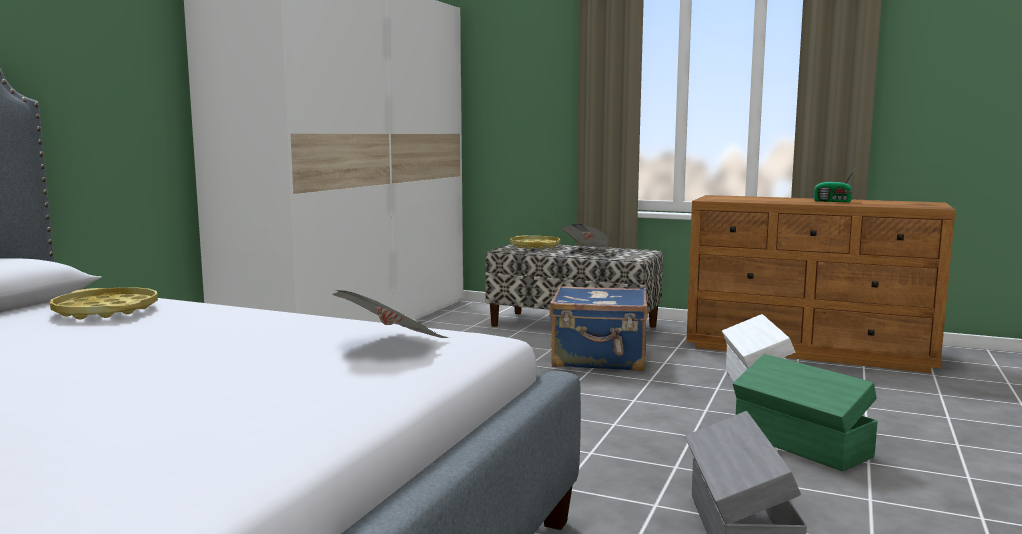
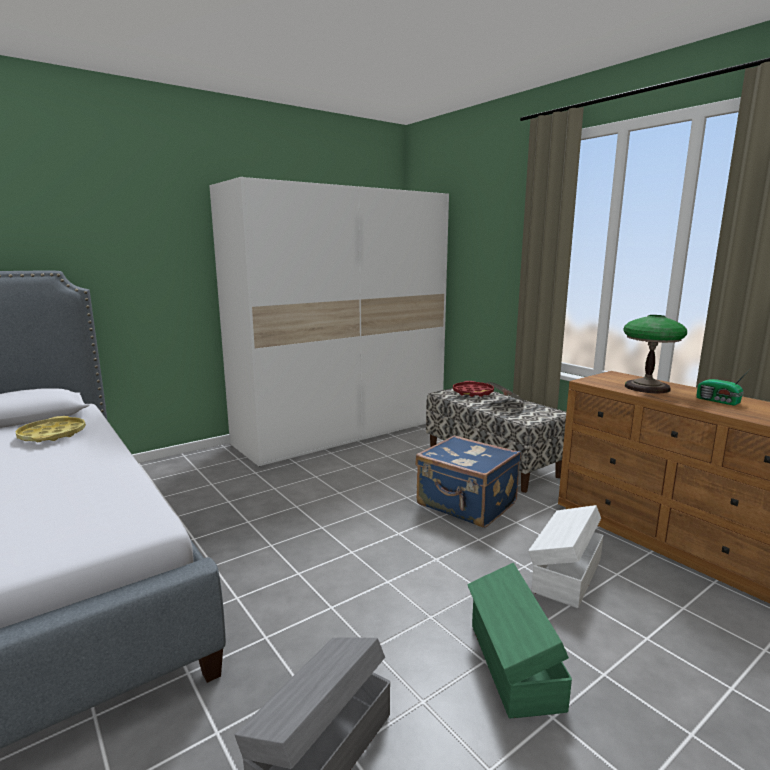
camera: 30 degrees right, 5 degrees up
(393, 345) = (87, 516): newspaper -> none
(535, 246) = (473, 392): yellow tray -> red tray
(764, 199) = (647, 387): none -> table lamp

